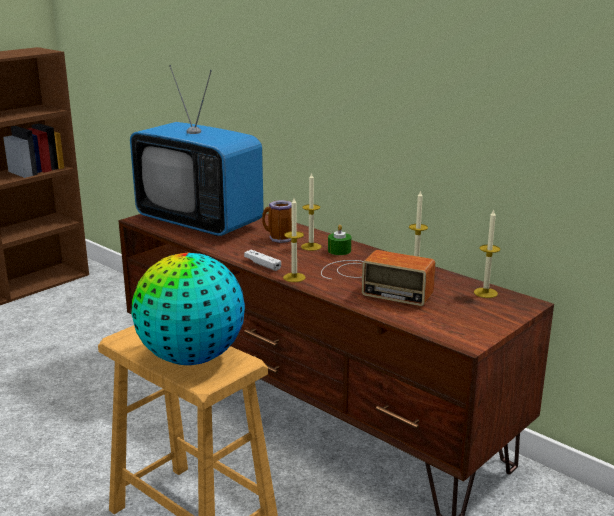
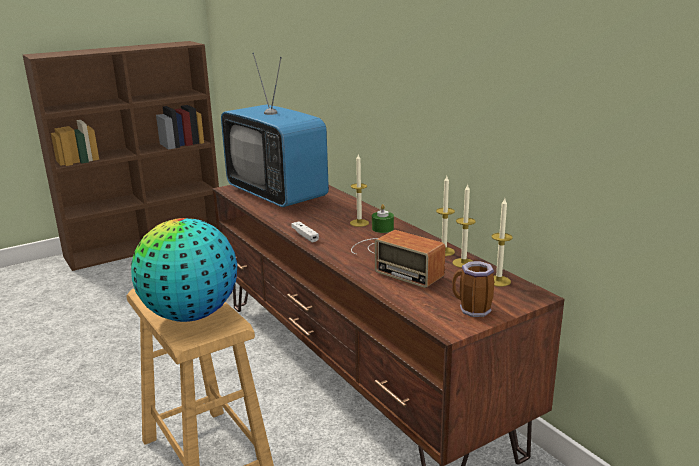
camera: 15 degrees right, 0 degrees up
(278, 239) = (335, 214): mug -> mug (471, 310)
(294, 277) = (325, 250): candle -> candle (463, 263)

